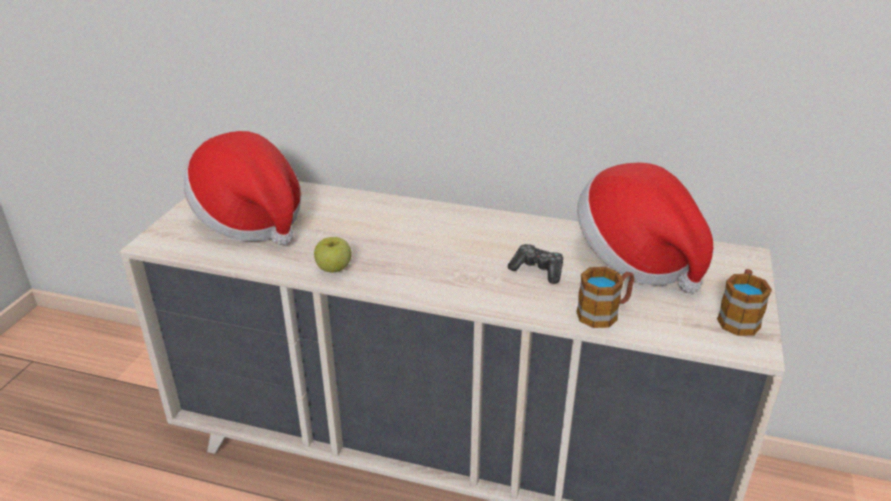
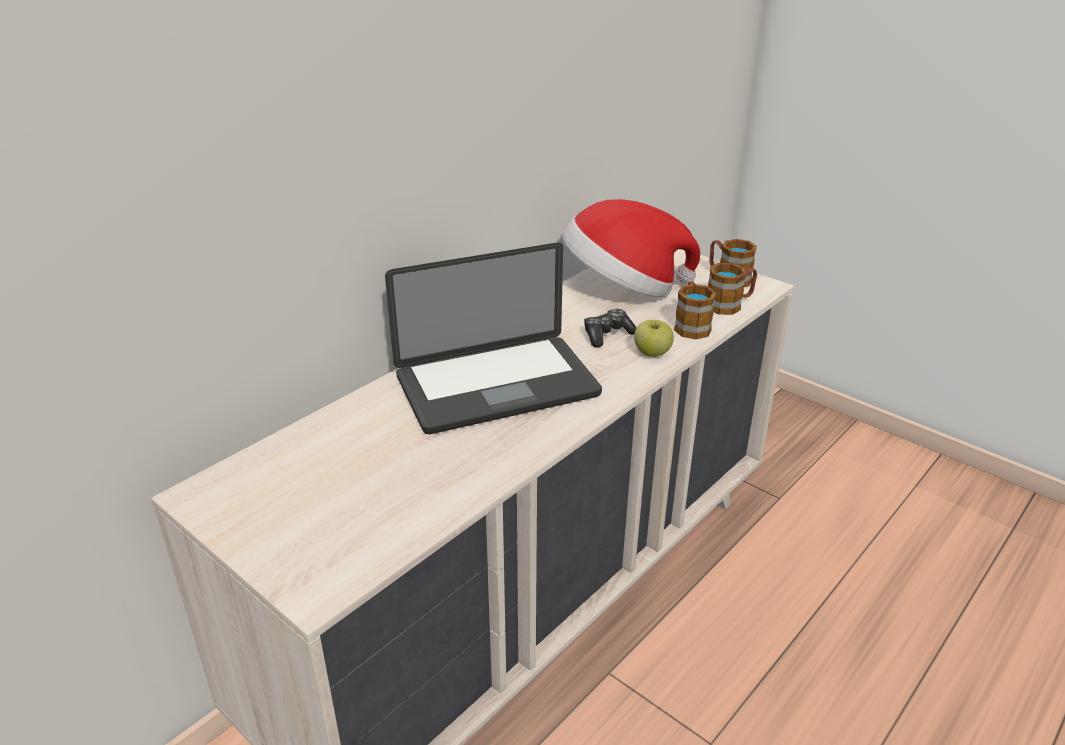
camera: 65 degrees left, 0 degrees up
(250, 220) = (341, 490): hat -> none
(334, 269) = (515, 447): apple -> apple (652, 353)
(410, 240) = (497, 386): none -> laptop
(676, 330) = (730, 305): none -> mug

